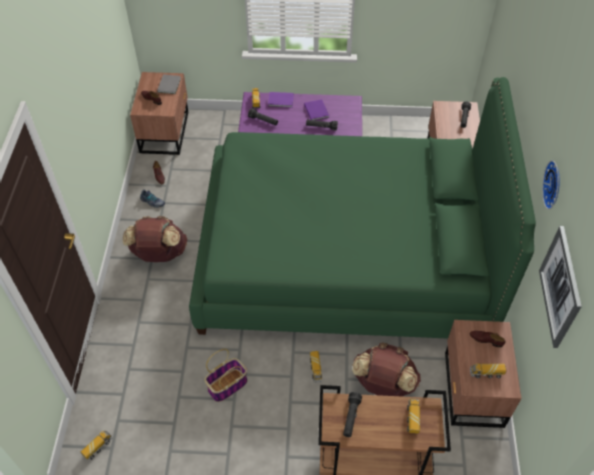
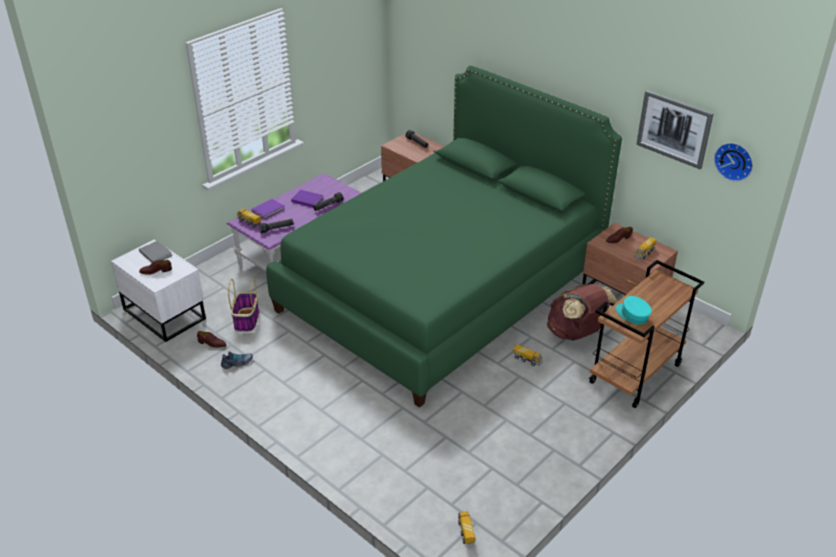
camera: 50 degrees left, 15 degrees down
(159, 254) = (303, 388): brown backpack -> none
(166, 131) = (165, 312): brown nightstand -> white nightstand
(227, 385) = (489, 416): basket -> basket (246, 320)
(351, 417) = (632, 315): black flashlight -> turquoise cap
(412, 418) = (660, 289): toy truck -> none
(554, 185) = (610, 77): wall clock -> wall clock (734, 160)

